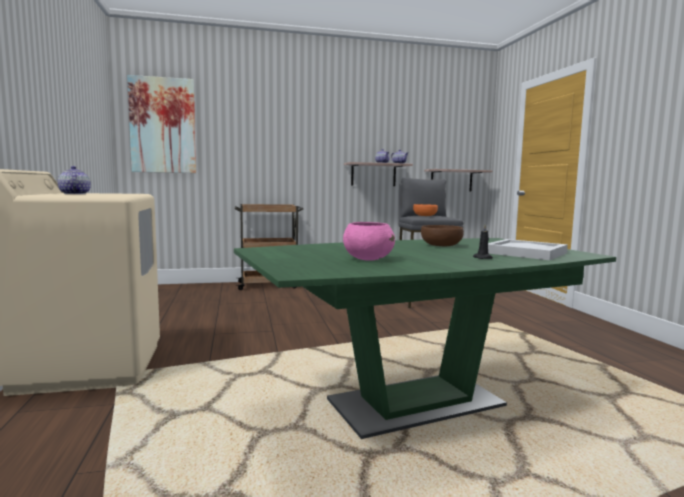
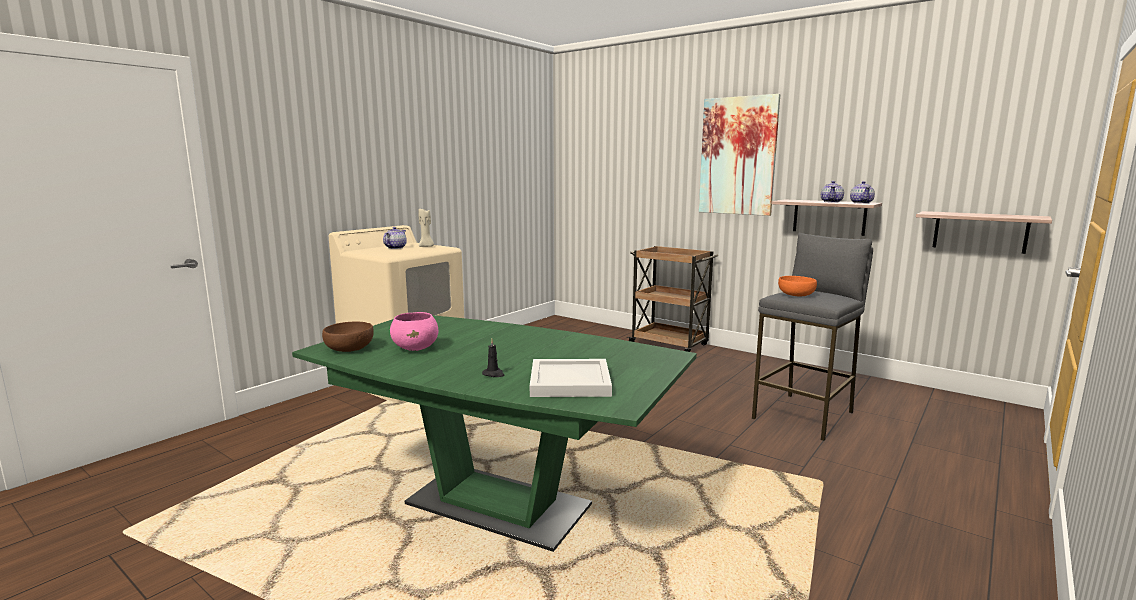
camera: 50 degrees right, 5 degrees up
(109, 193) = (426, 246): none -> beige candle
(163, 125) = (591, 159): picture -> picture (738, 156)
(440, 245) = (556, 348): brown bowl -> brown bowl (349, 348)

